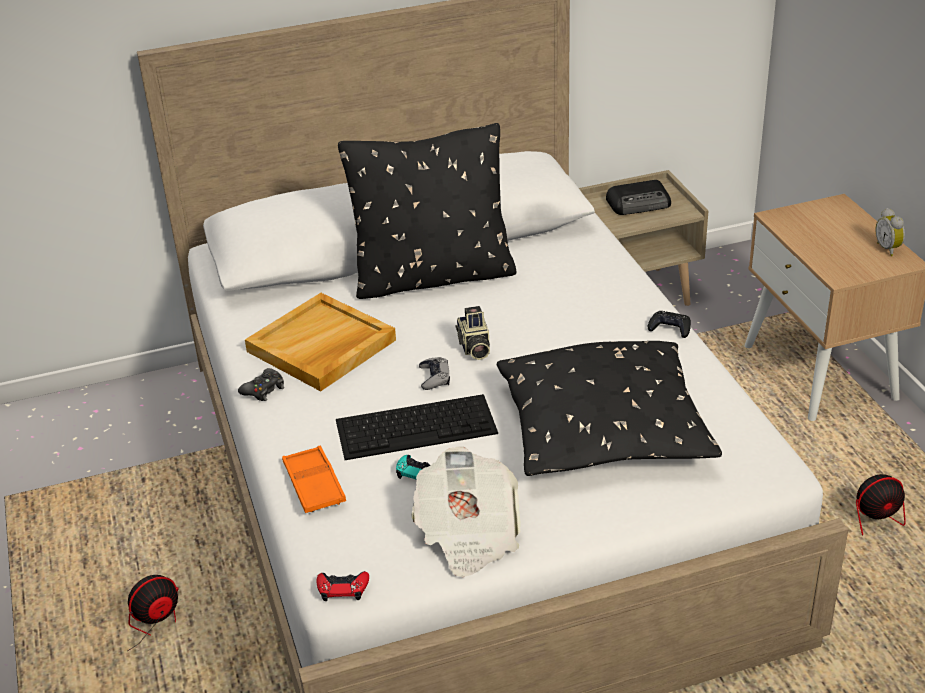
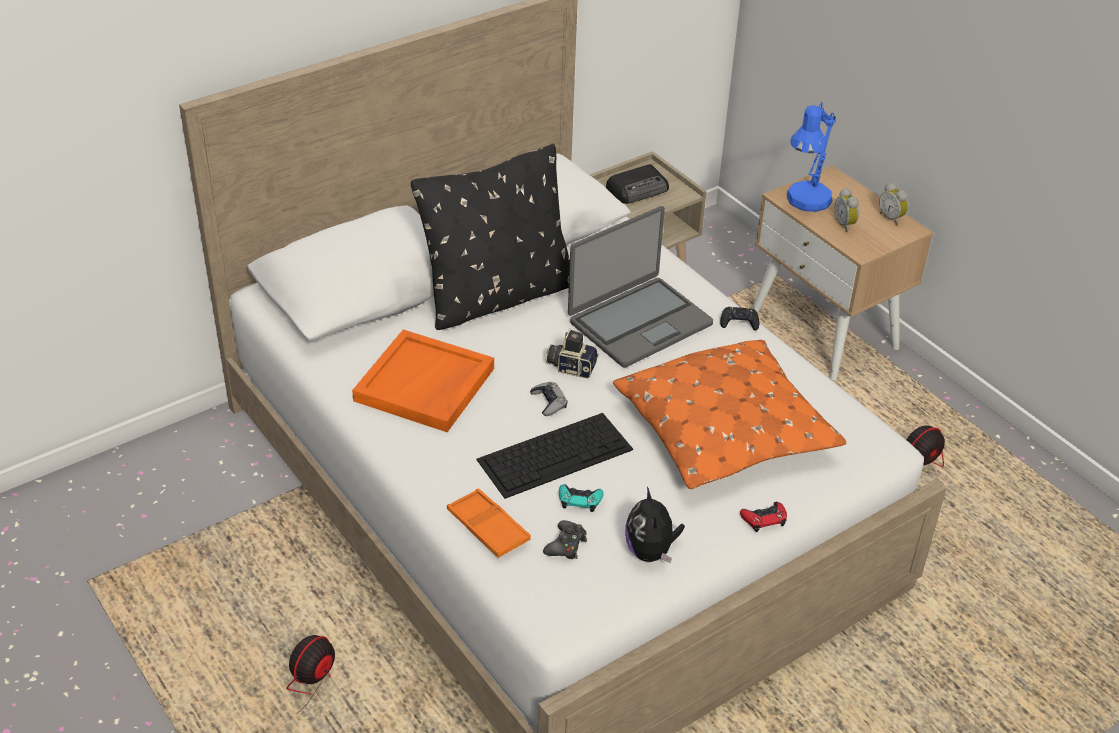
camera: 20 degrees left, 5 degrees up
(264, 390) = (391, 439): black game controller -> black game controller (566, 545)
(321, 346) = (425, 385): beige tray -> orange tray
(343, 588) = (563, 623): red game controller -> red game controller (764, 519)
(468, 535) = (651, 552): newspaper -> plush toy
(474, 348) = (571, 366): camera -> camera turned 135 degrees clockwise
(563, 316) = (639, 322): none -> laptop
(605, 431) = (725, 432): black pillow -> orange pillow
(797, 226) = (805, 204): none -> blue table lamp
(833, 250) = (845, 225): none -> alarm clock

